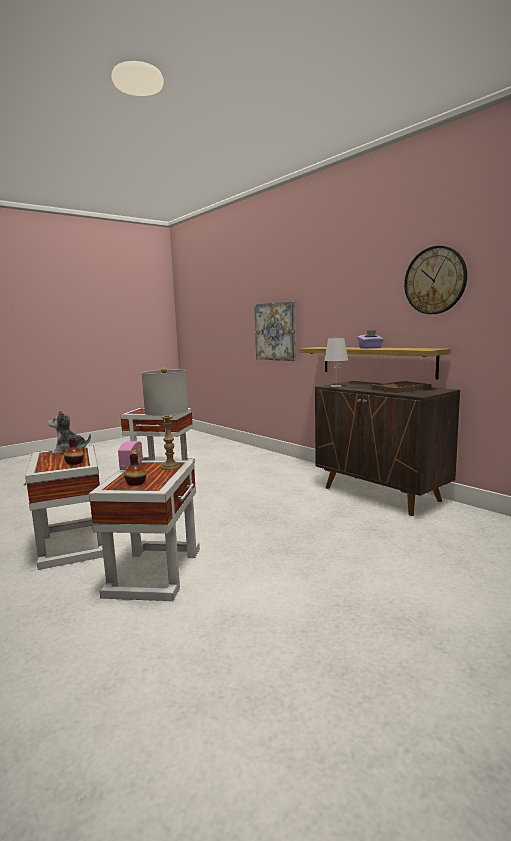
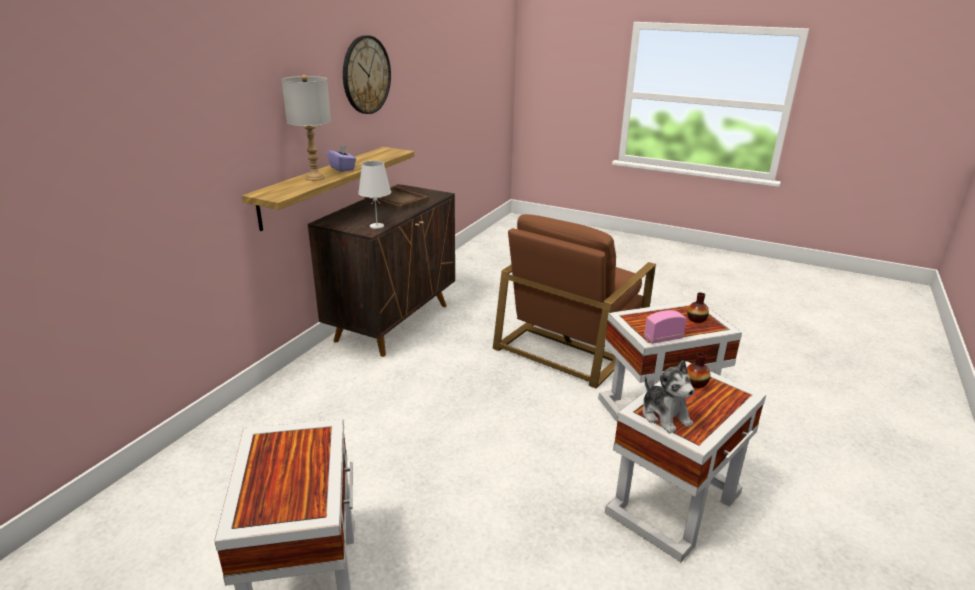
camera: 115 degrees left, 15 degrees up
(171, 467) = (641, 317): grey table lamp -> grey table lamp (315, 178)
(275, 331) = (133, 198): picture -> none
(302, 559) = (570, 342): none -> brown armchair

